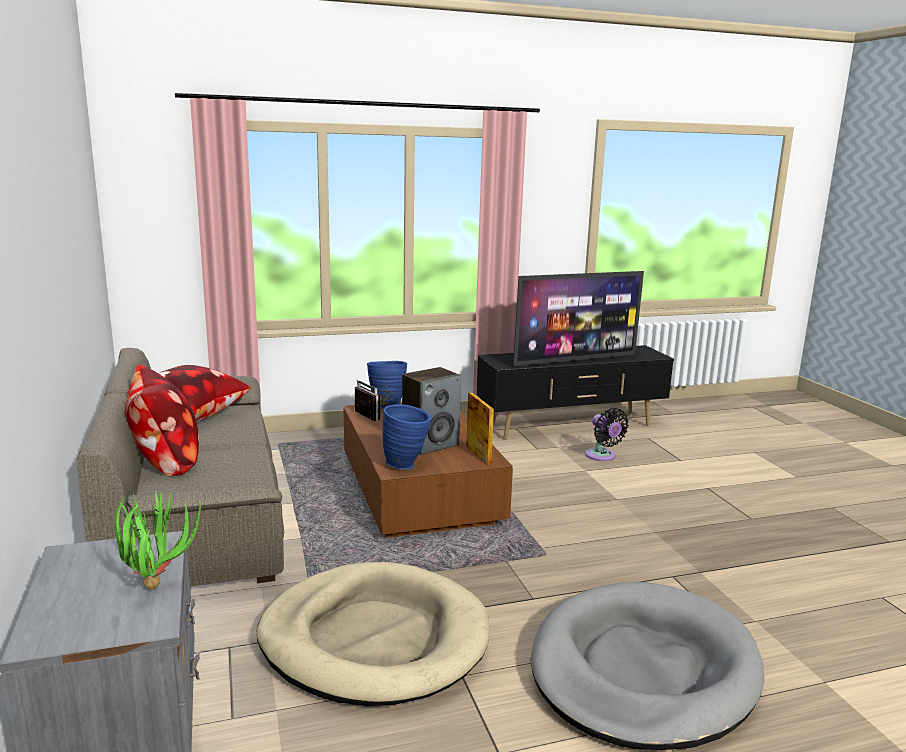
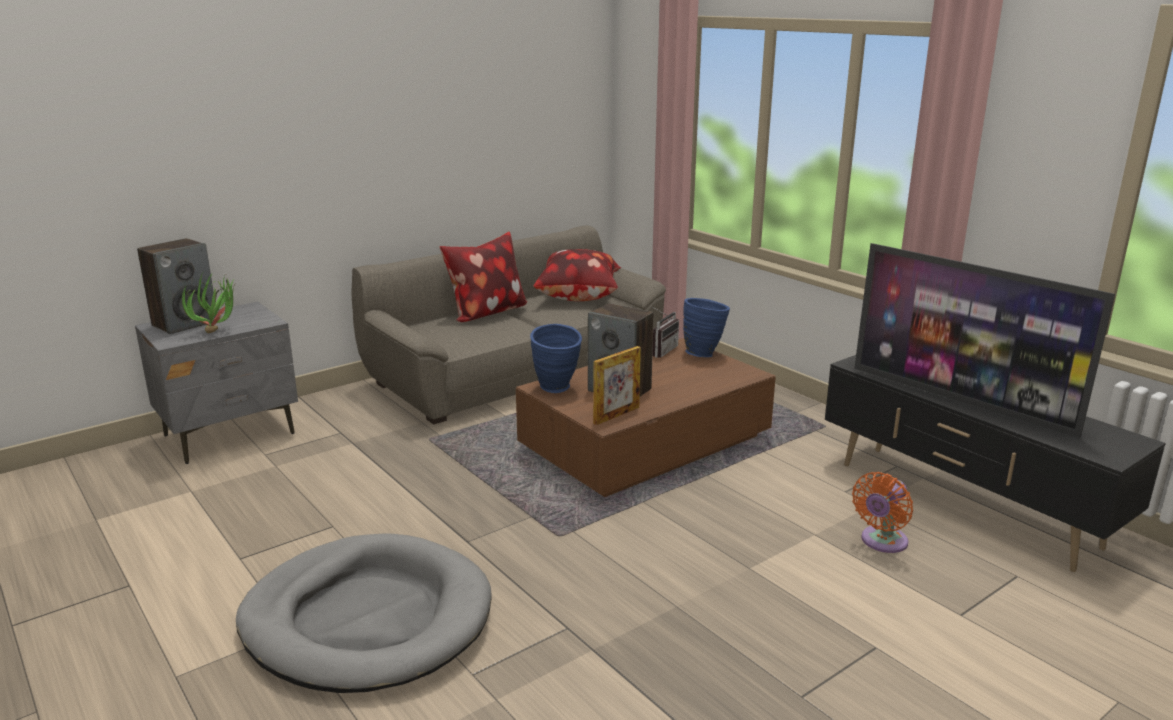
camera: 70 degrees right, 5 degrees up
(70, 610) = (185, 323): none -> speaker
(374, 639) = (369, 480): beige dog bed -> none
(602, 456) = (881, 542): black fan -> orange fan

